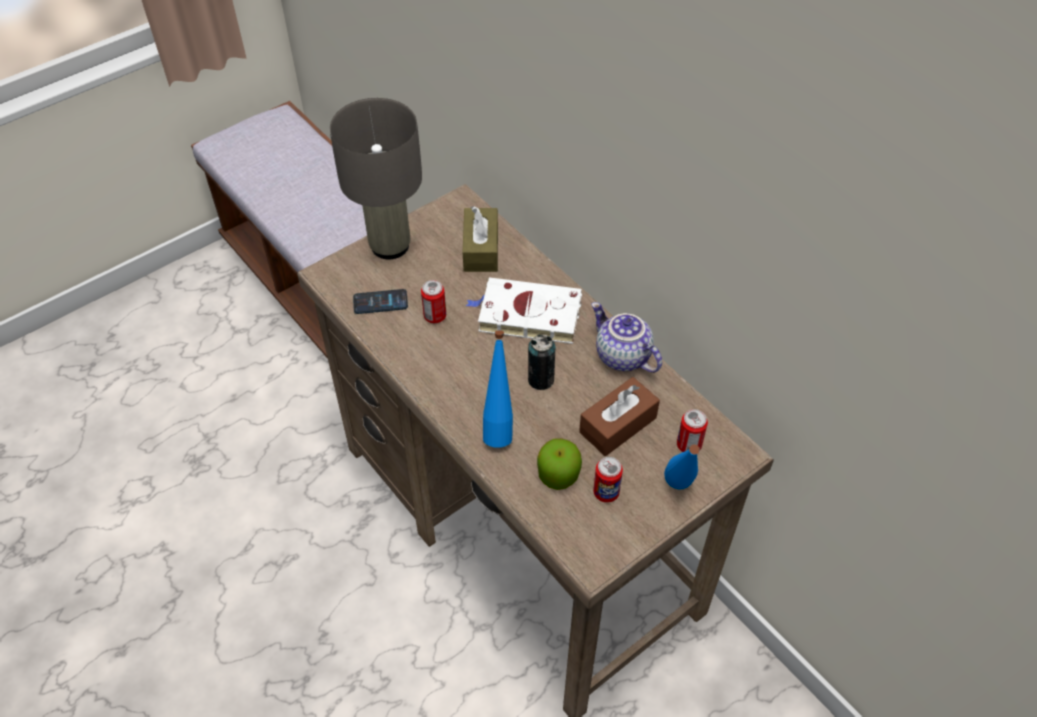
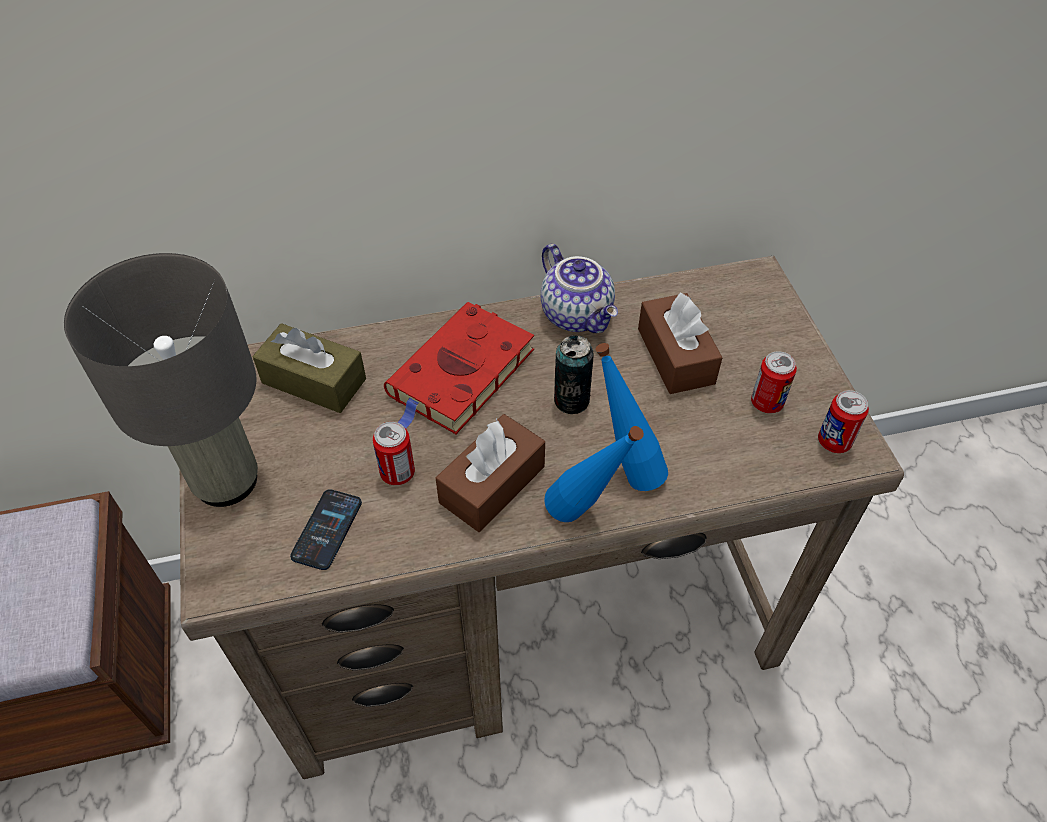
camera: 65 degrees left, 0 degrees up
(451, 364) = (492, 484): none -> brown tissue box
(526, 315) = (459, 376): white book -> red book
(558, 474) = (723, 437): apple -> none
(621, 356) = (578, 315): teapot -> teapot turned 105 degrees counterclockwise
(678, 493) = (790, 342): blue bottle -> blue bottle (585, 517)
(688, 445) = (731, 309): can -> can (834, 442)

